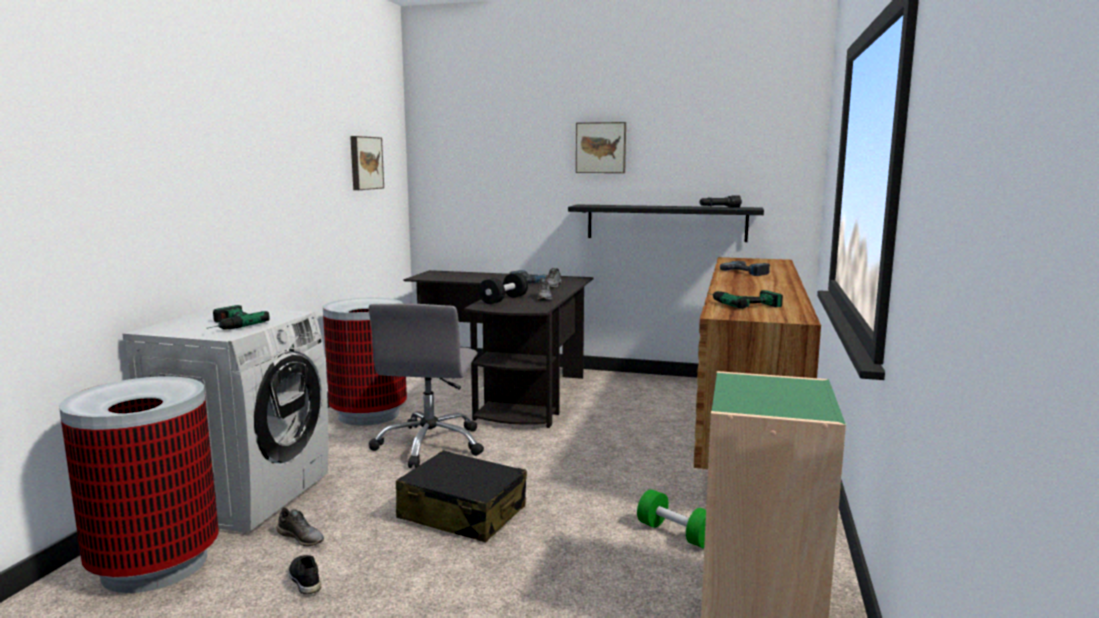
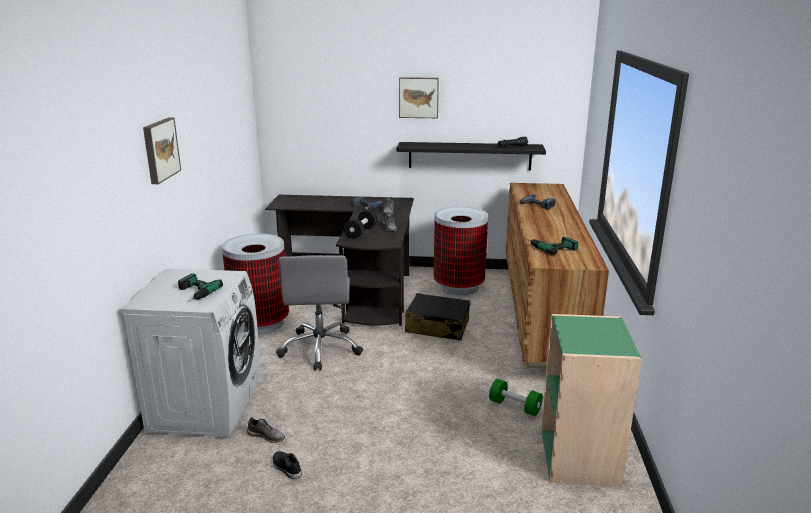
camera: 10 degrees left, 10 degrees up
(156, 565) = (175, 468): trash can -> trash can (459, 286)
(365, 163) = (232, 119): picture -> picture (159, 150)
(462, 513) = (369, 405): black suitcase -> black suitcase (437, 327)

